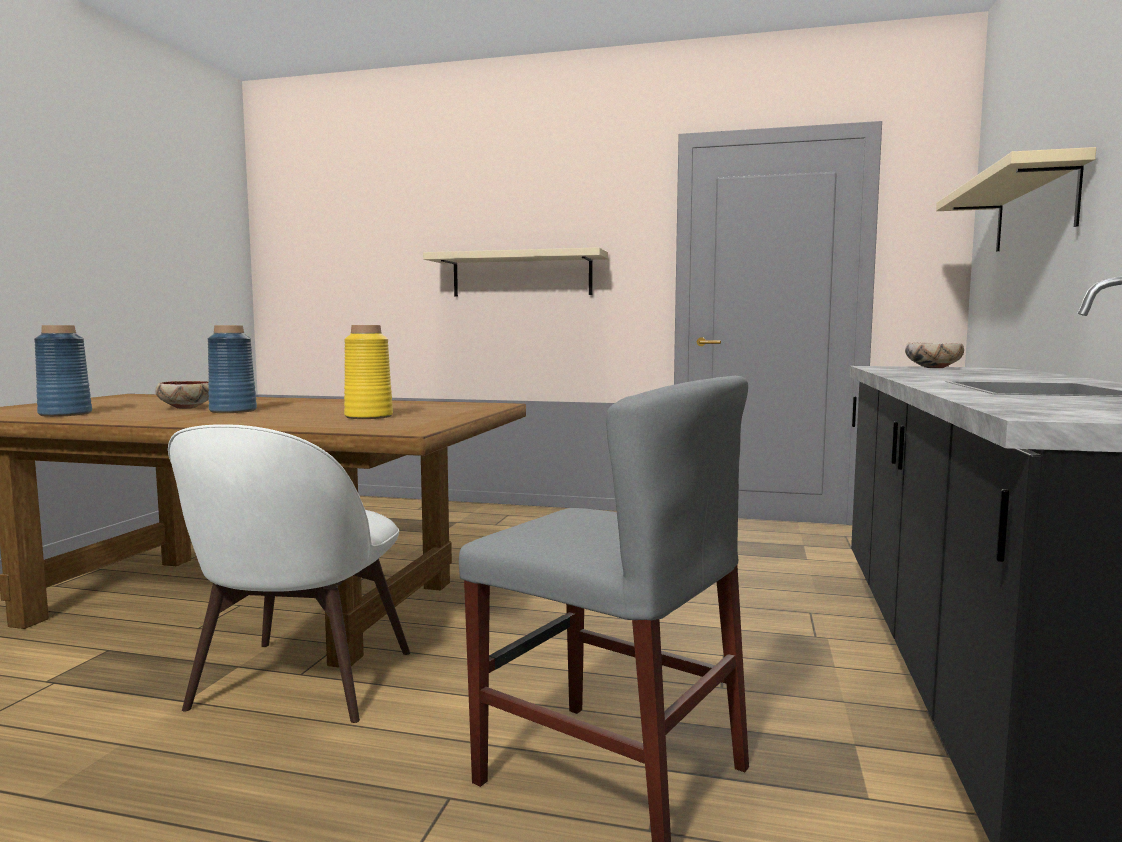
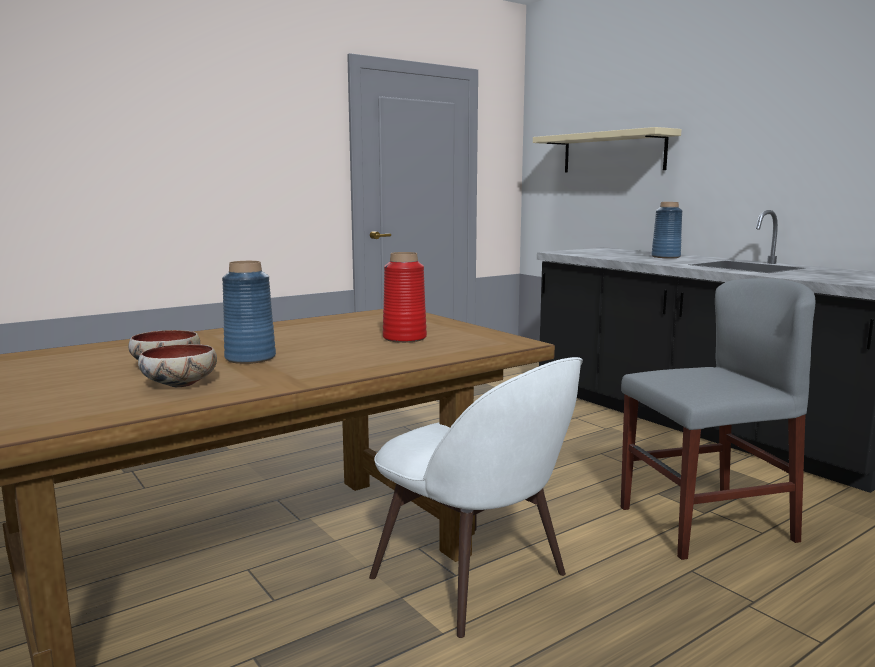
camera: 50 degrees left, 5 degrees up
(65, 414) = (92, 404): blue vase -> blue vase (665, 257)
(369, 416) = (405, 338): yellow vase -> red vase
(521, 275) = (212, 174): beige shelf -> none
(932, 368) = (588, 251): bowl -> bowl (179, 384)

